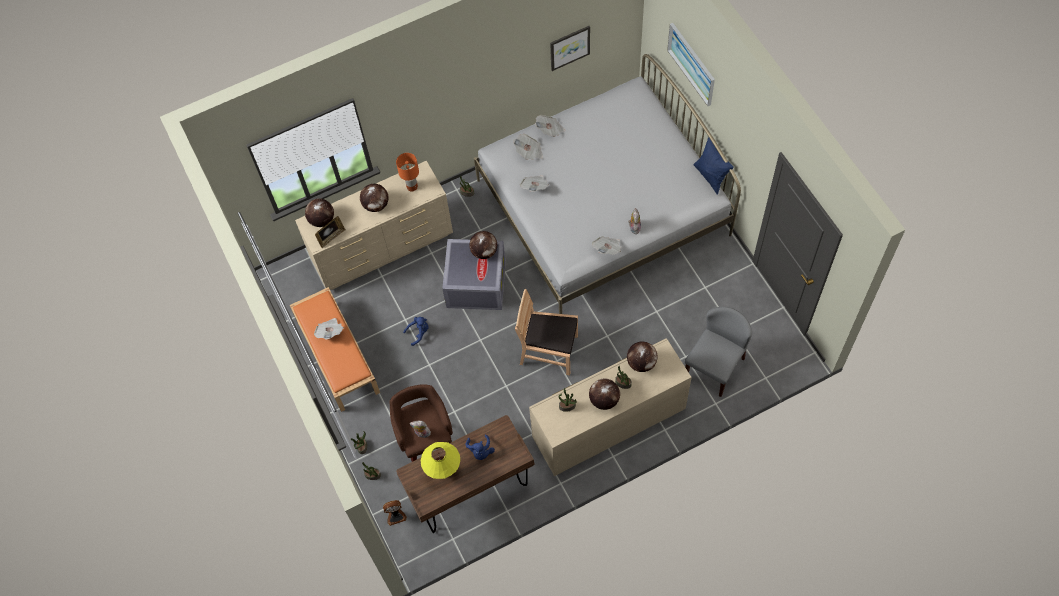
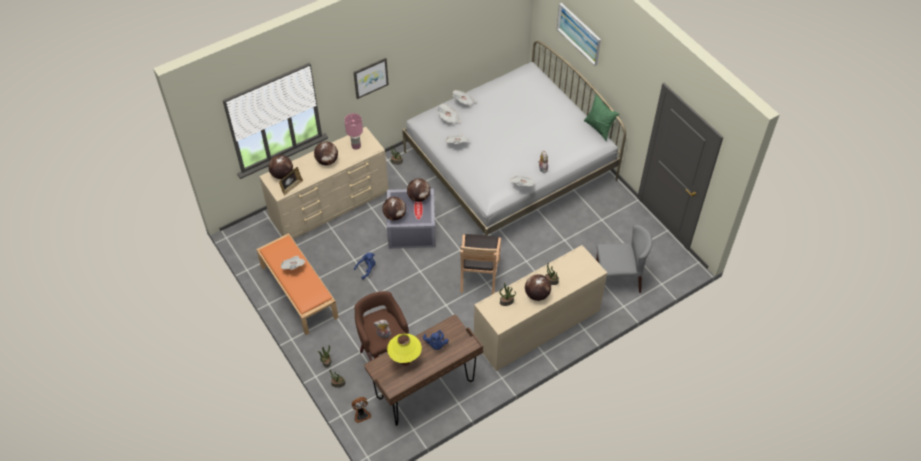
camera: 10 degrees left, 10 degrees down
(412, 186) = (356, 146): orange table lamp -> pink table lamp
(549, 351) = (479, 275): brown chair -> brown chair turned 90 degrees counterclockwise
(569, 47) = (477, 31): picture -> picture (370, 77)
(641, 363) = (564, 264): globe -> globe (395, 216)
(711, 176) = (599, 128): blue pillow -> green pillow
(714, 367) = (618, 278): grey chair -> grey chair turned 60 degrees clockwise

